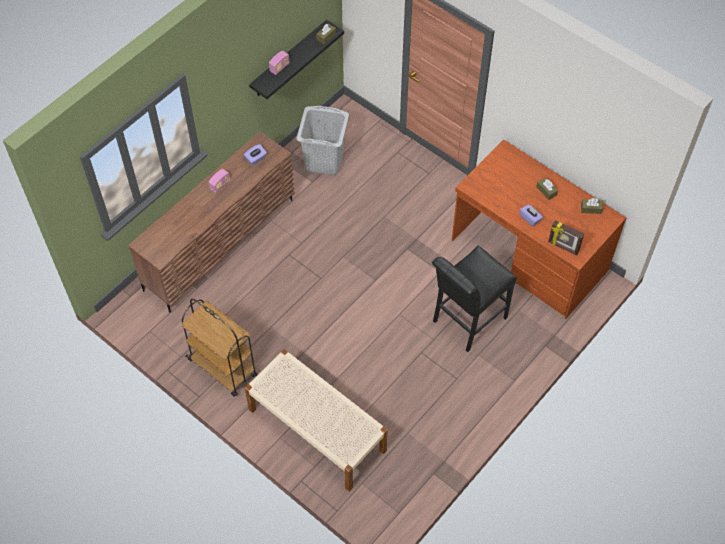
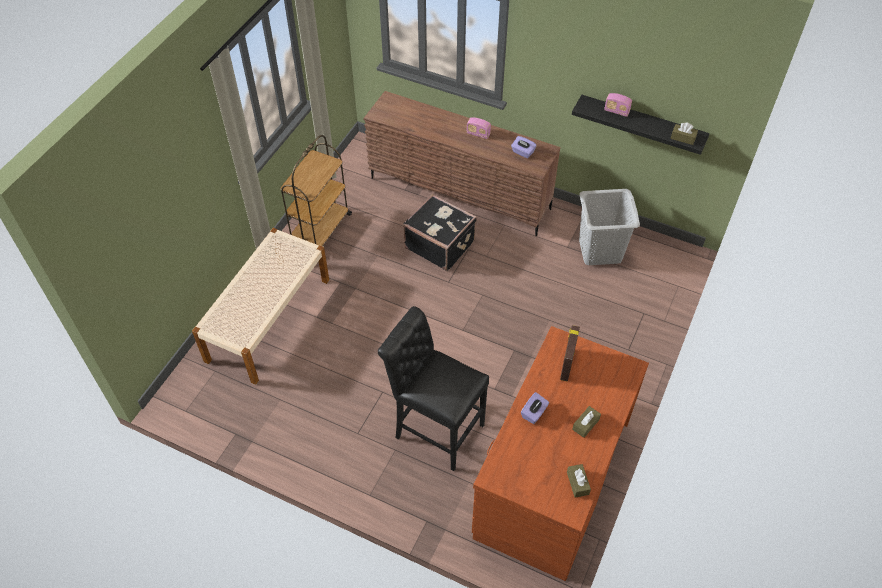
camera: 75 degrees right, 5 degrees down
(275, 274) = (440, 244): none -> black suitcase
(563, 247) = (502, 458): picture frame -> picture frame (566, 364)

